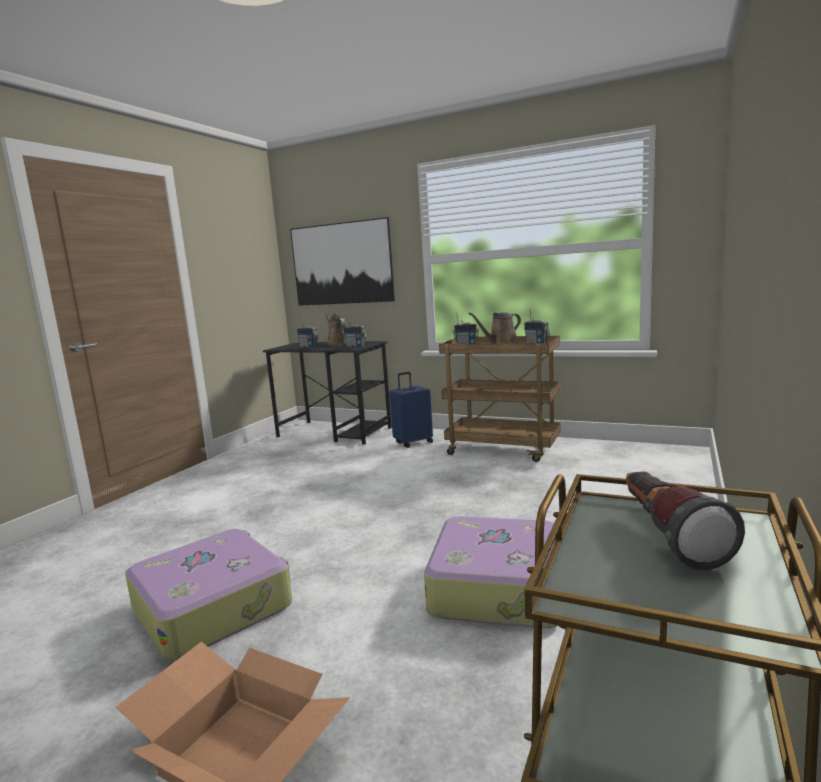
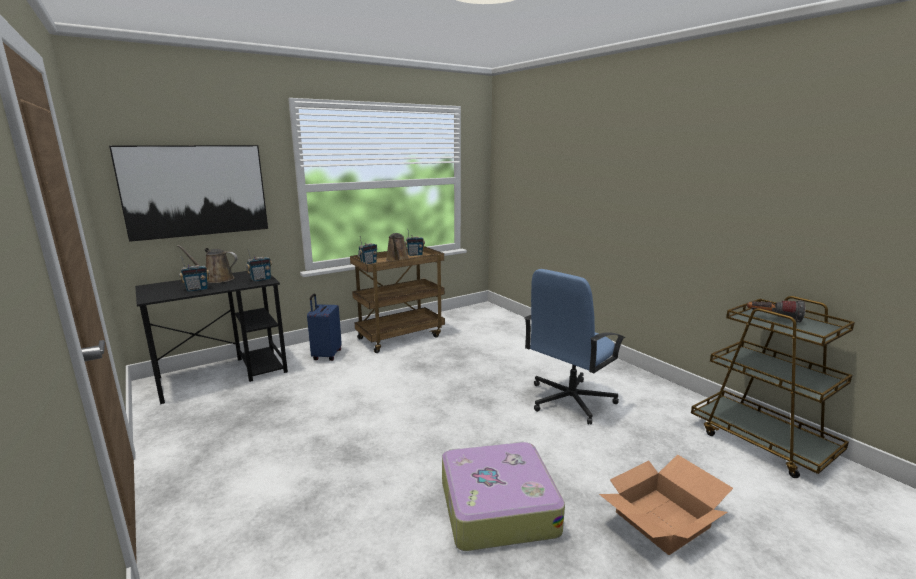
camera: 60 degrees left, 5 degrees up
(499, 587) = (569, 400): suitcase -> blue office chair

